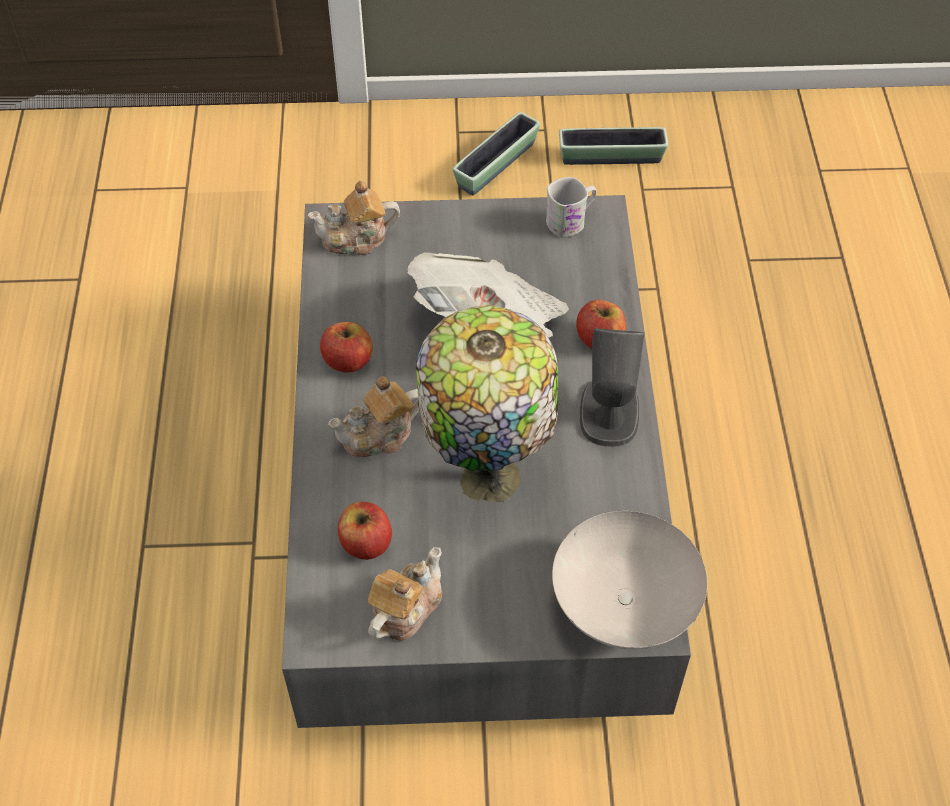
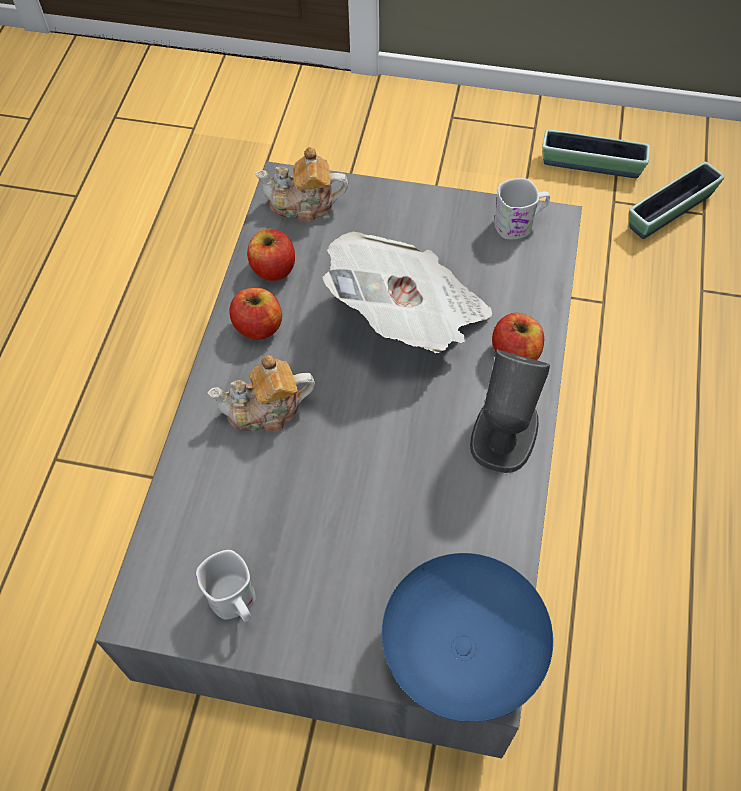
camera: 15 degrees right, 5 degrees up
(366, 543) = (218, 522): apple -> apple (273, 268)
(405, 608) = (235, 603): teapot -> white mug
(488, 472) = (362, 473): table lamp -> none
(496, 165) = (479, 154): planter -> planter (670, 211)
(624, 601) = (463, 649): white bowl -> blue bowl

